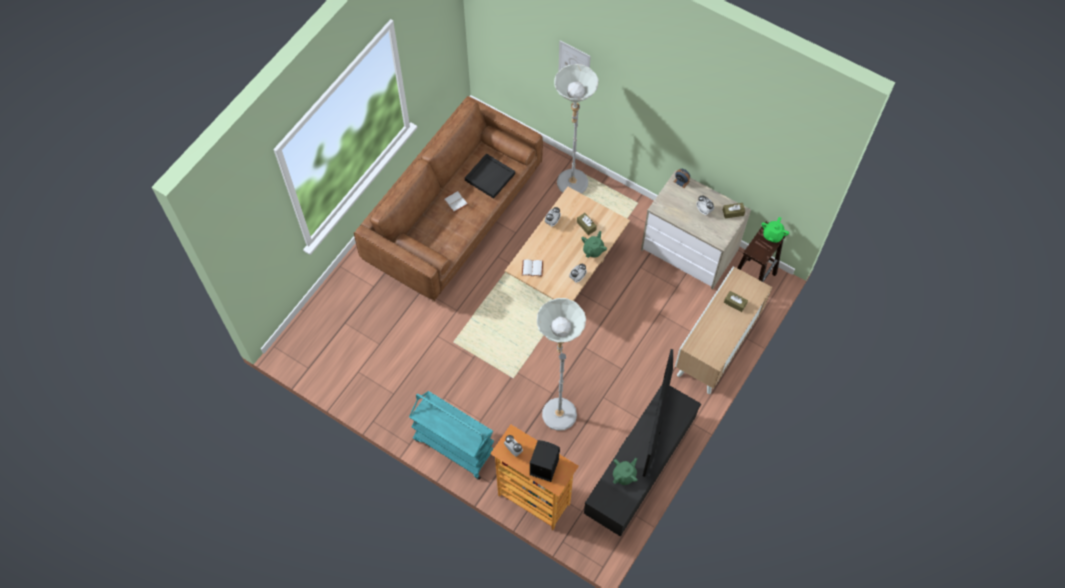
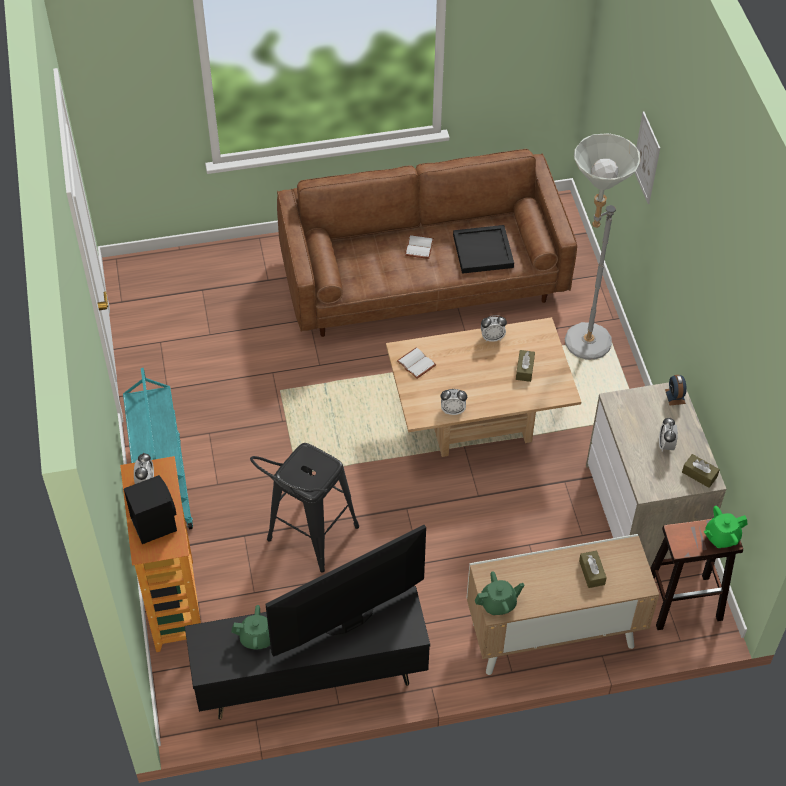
camera: 45 degrees right, 10 degrees down
(557, 407) = (307, 540): grey floor lamp -> black stool
(593, 250) = (503, 398): green teapot -> green teapot (498, 603)

